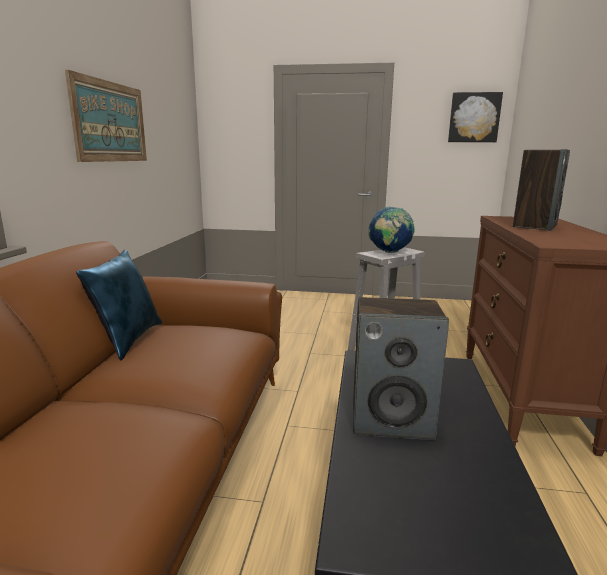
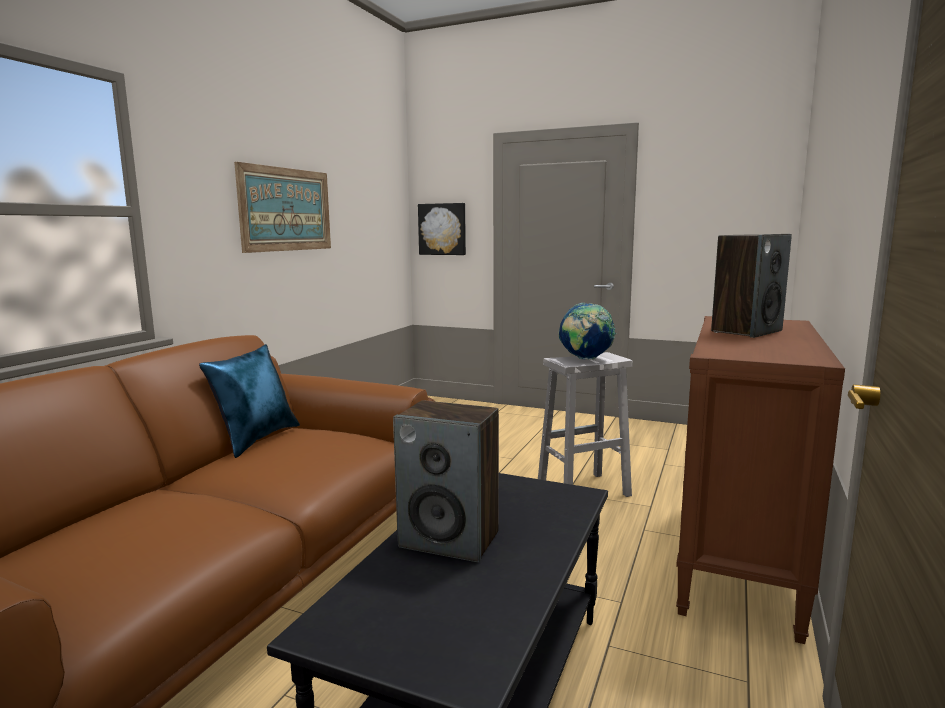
camera: 15 degrees right, 5 degrees down
(474, 117) = (747, 186): picture -> picture (442, 229)

